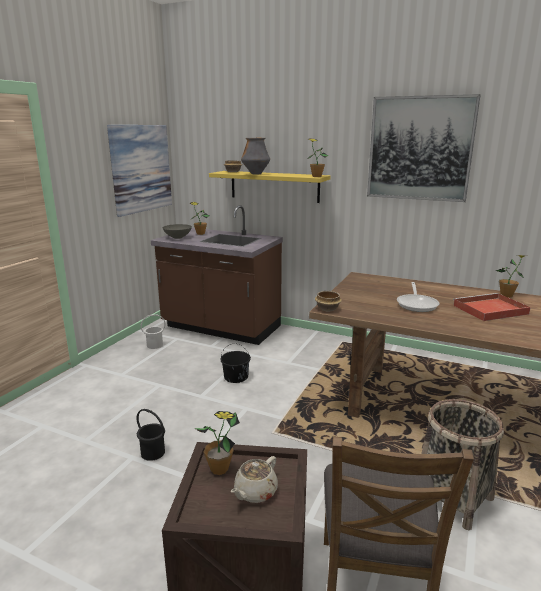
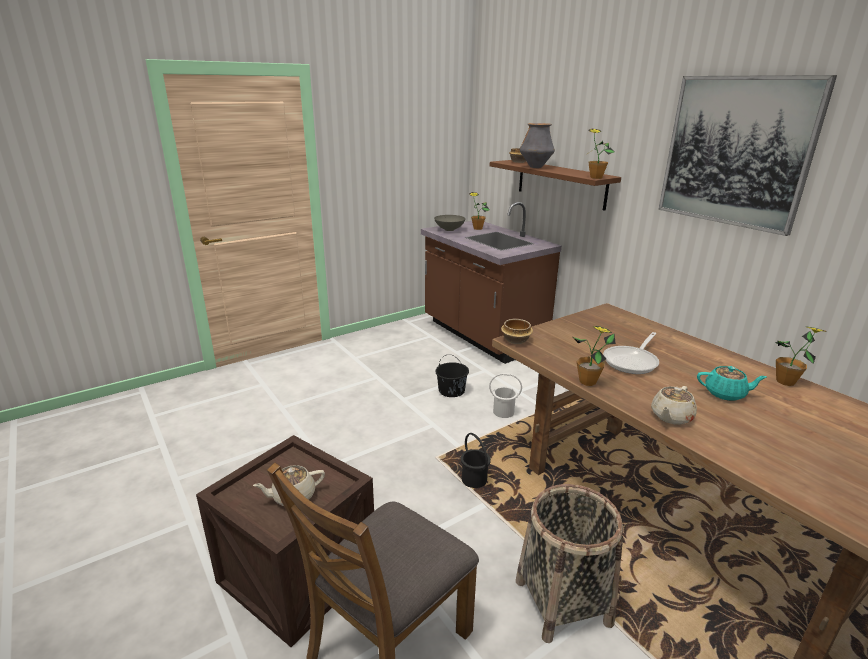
camera: 30 degrees right, 5 degrees up
(141, 168) = (426, 151): picture -> none
(152, 453) = (320, 437): black bucket -> black bucket (474, 480)
(154, 345) = (405, 337): white bucket -> white bucket (503, 412)
(219, 469) = (288, 465): potted plant -> potted plant (587, 382)
(274, 186) = (560, 183): yellow shelf -> brown shelf
(481, 331) = (671, 417): none -> beige teapot
(489, 310) = (725, 394): red tray -> turquoise teapot

